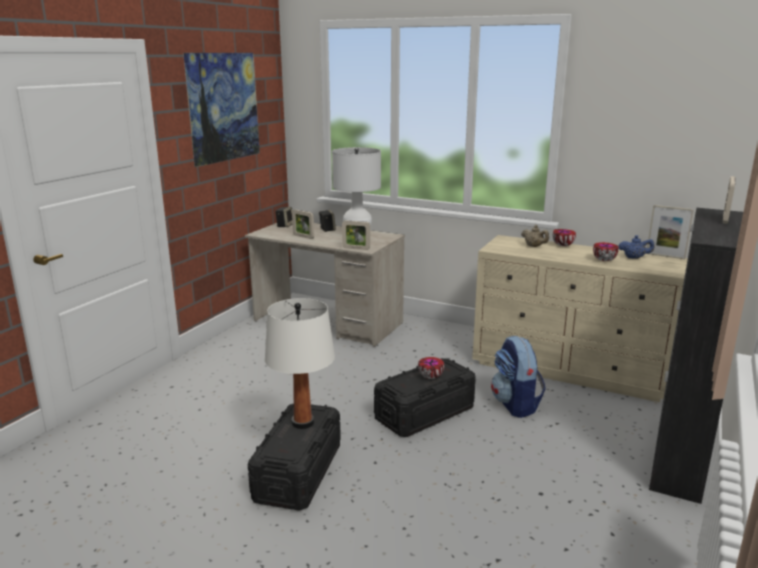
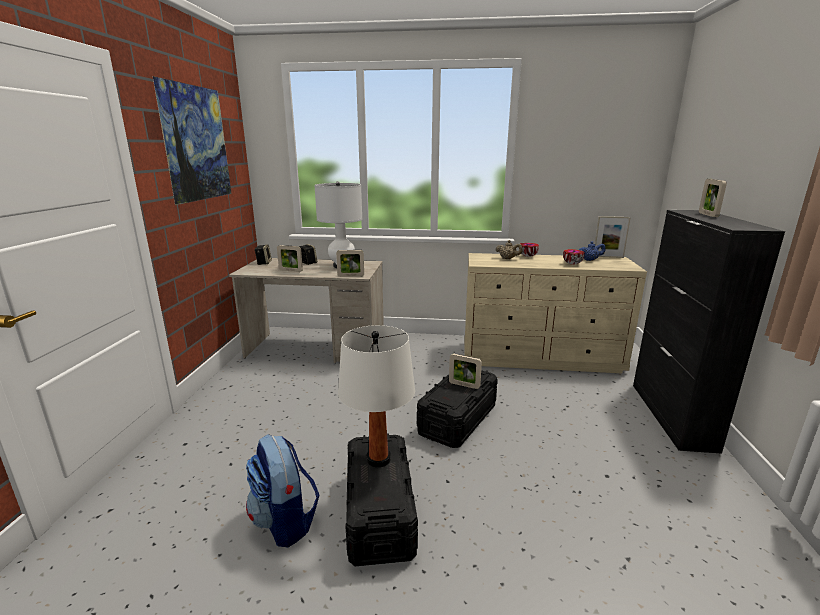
camera: 20 degrees left, 0 degrees up
(431, 377) = (464, 385): bowl -> picture frame
(515, 405) = (524, 396): backpack -> backpack (285, 521)

